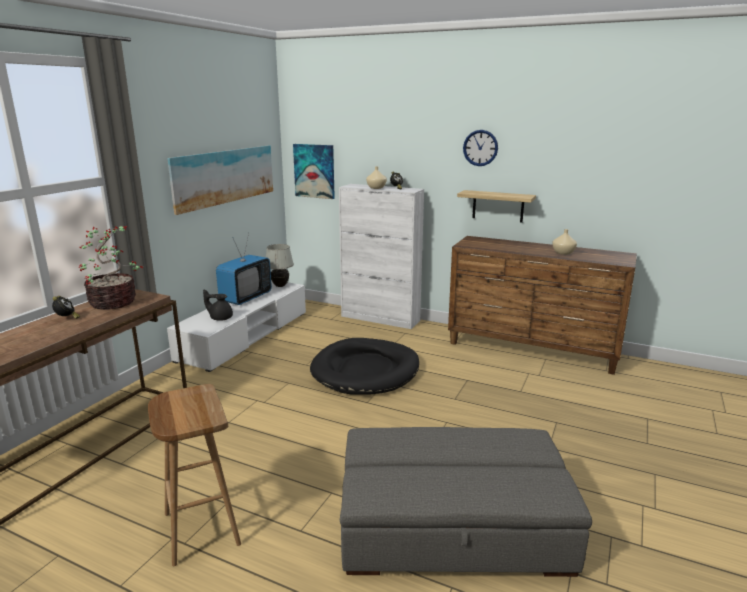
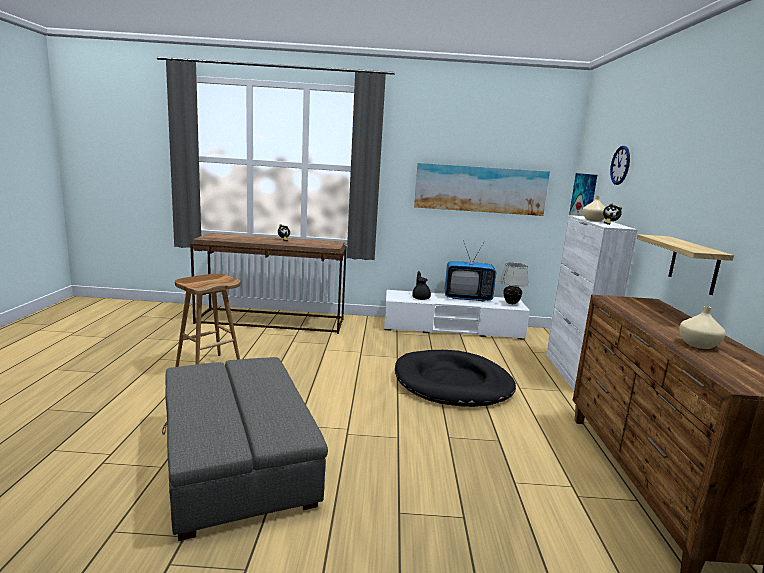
camera: 65 degrees right, 5 degrees down
(114, 302) = (316, 242): potted plant -> none
(480, 148) = (693, 179): wall clock -> wall clock (620, 165)

